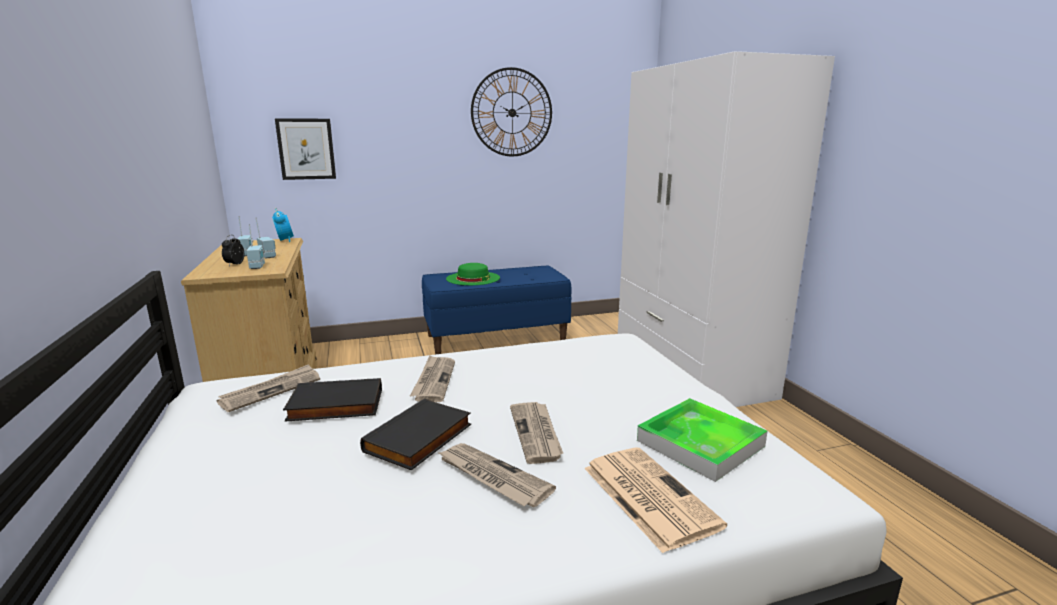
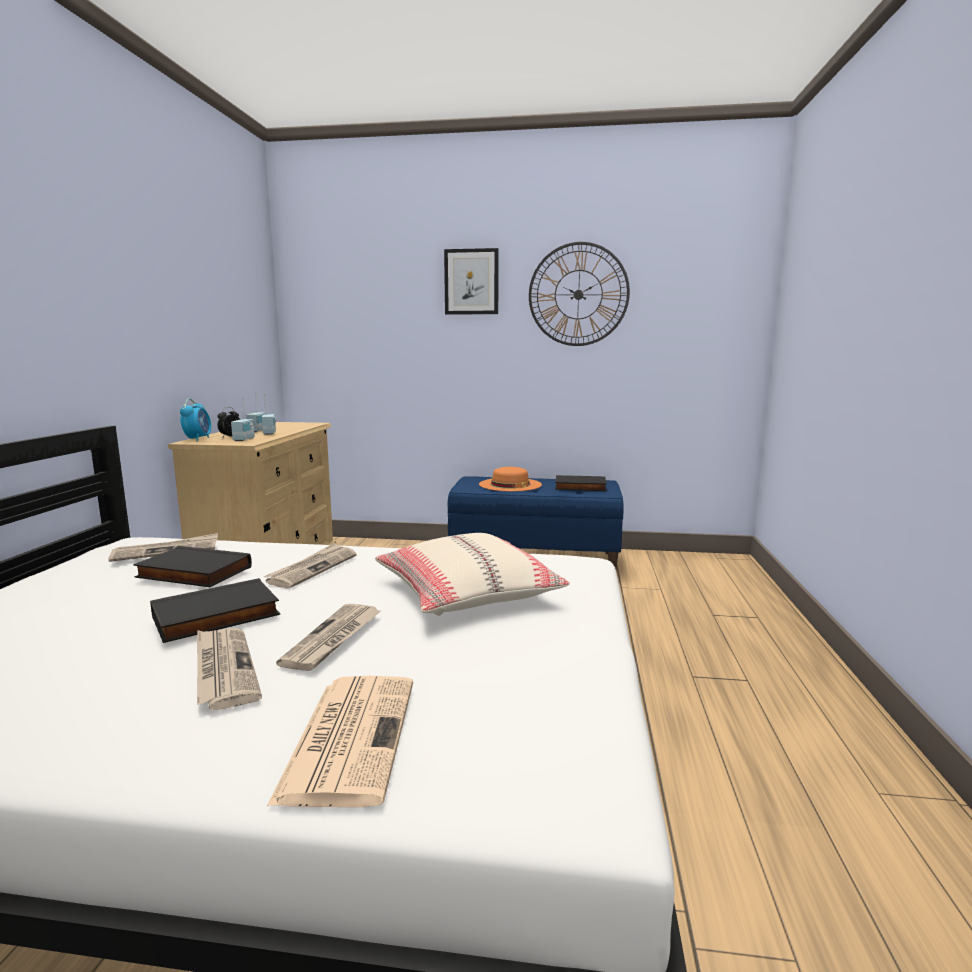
camera: 25 degrees right, 5 degrees down
(284, 240) = (310, 423): alarm clock -> alarm clock (198, 439)
(306, 149) = (356, 335): picture -> picture (471, 282)
(473, 278) = (510, 484): green hat -> orange hat
(530, 274) = (580, 487): none -> black book
(577, 377) = (466, 592): none -> beige pillow
(690, 371) = (756, 639): white wardrobe -> none
(700, 443) = (506, 696): tray -> none

